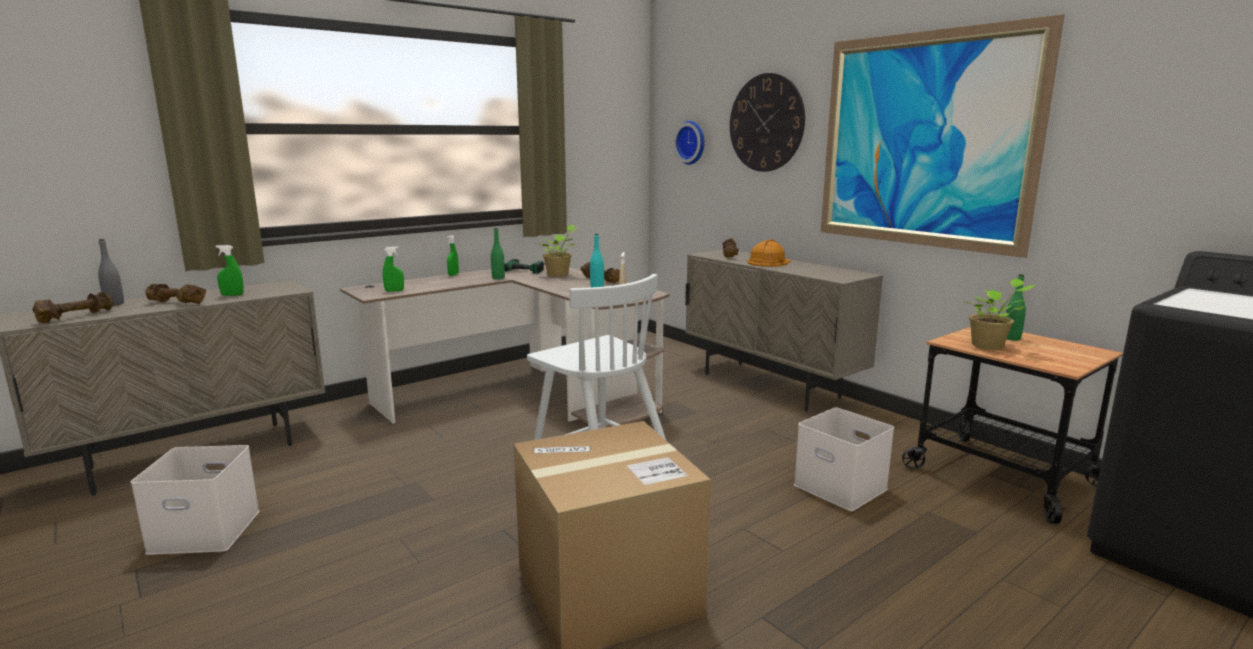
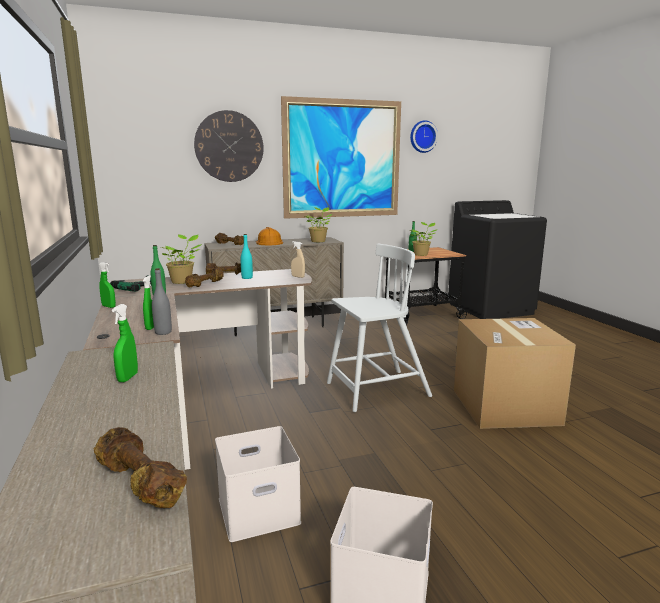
camera: 70 degrees left, 0 degrees up
(114, 304) = (57, 463): grey bottle -> grey bottle (163, 332)
(176, 303) = (133, 409): brown dumbbell -> brown dumbbell (206, 284)
(692, 142) = (149, 161): wall clock -> wall clock (422, 136)
(826, 274) = (318, 241): none -> potted plant
(838, 487) = (416, 340): white storage box -> white storage box (257, 511)

